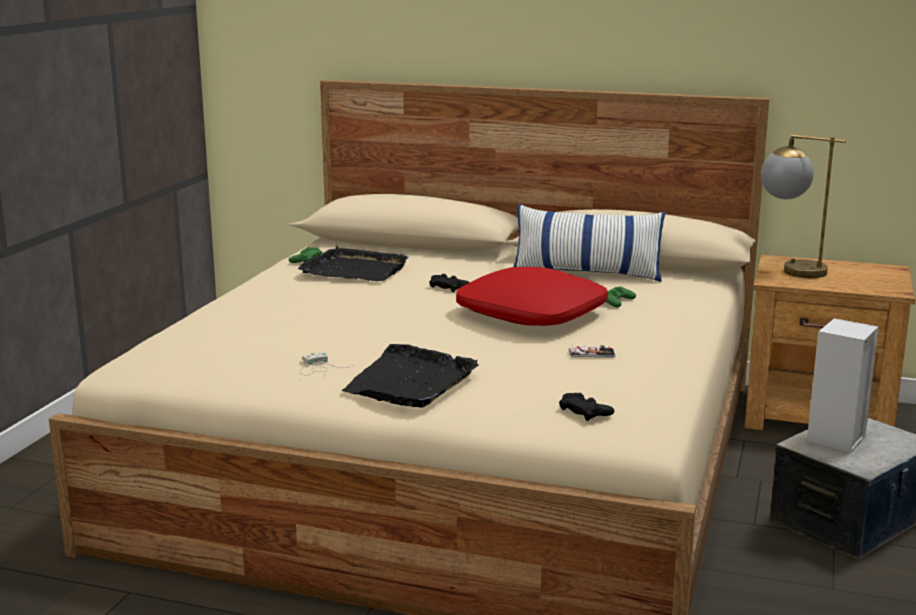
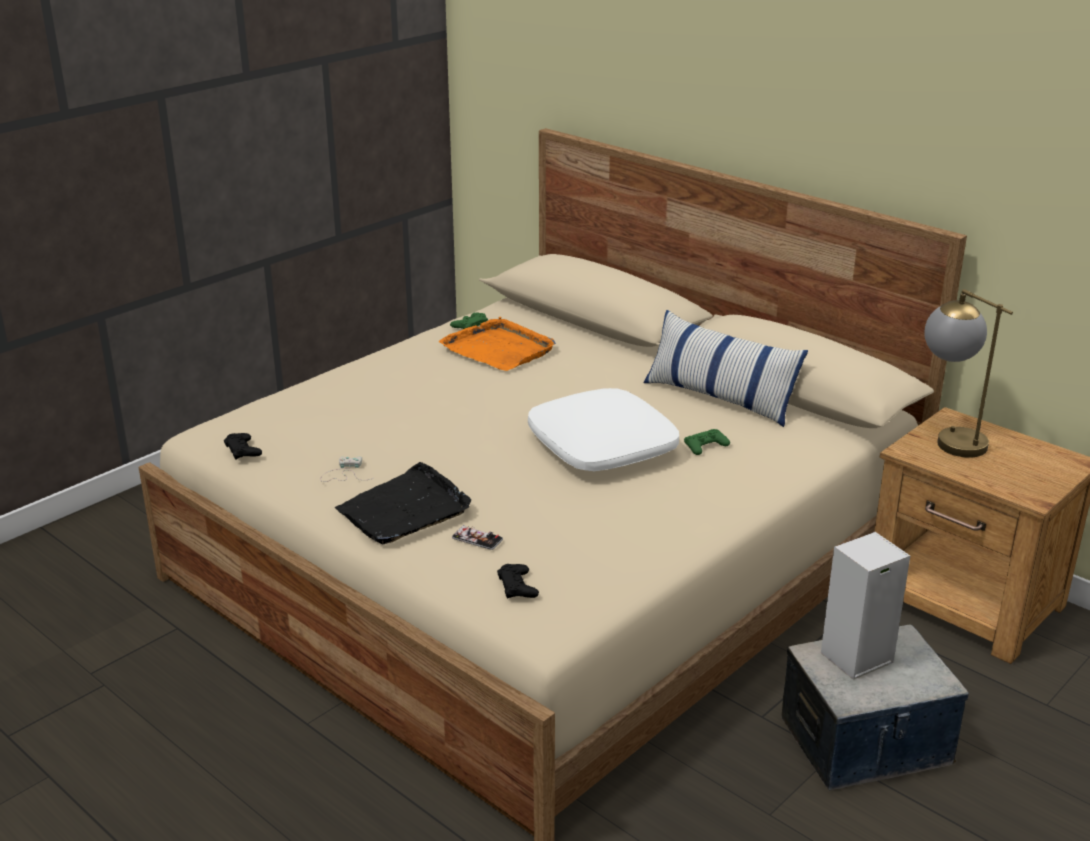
camera: 25 degrees right, 10 degrees up
(355, 270) = (499, 349): black tray -> orange tray
(449, 287) = (561, 391): black game controller -> black game controller (243, 450)
(532, 314) = (603, 446): red pillow -> white pillow
(591, 353) = (602, 513): phone -> phone (477, 539)

